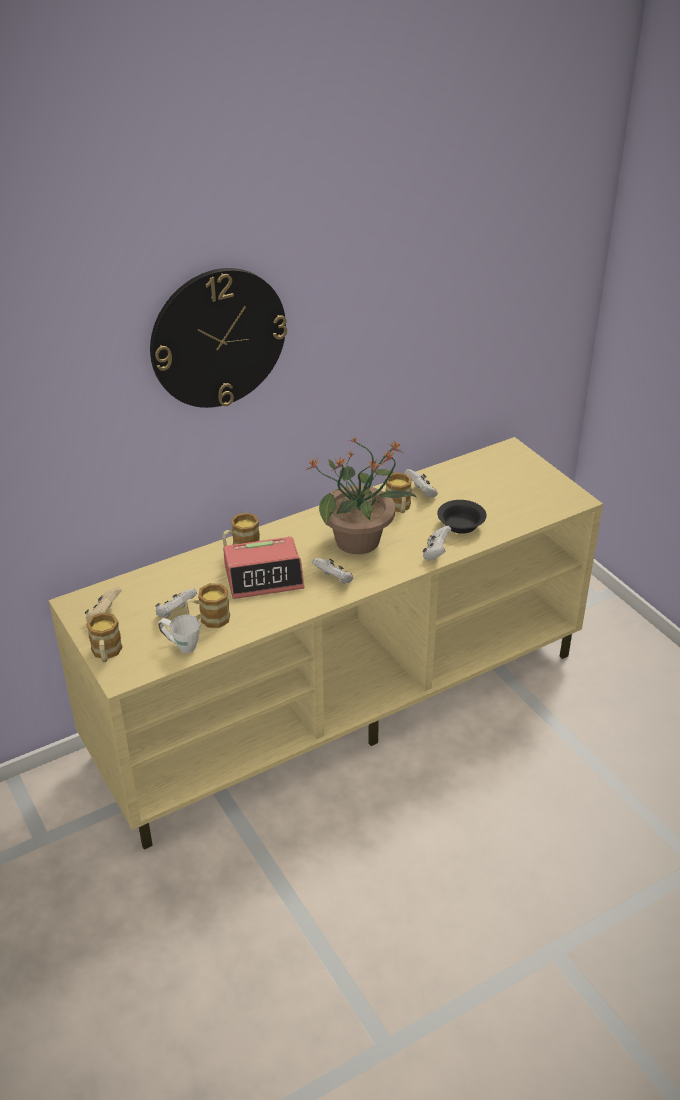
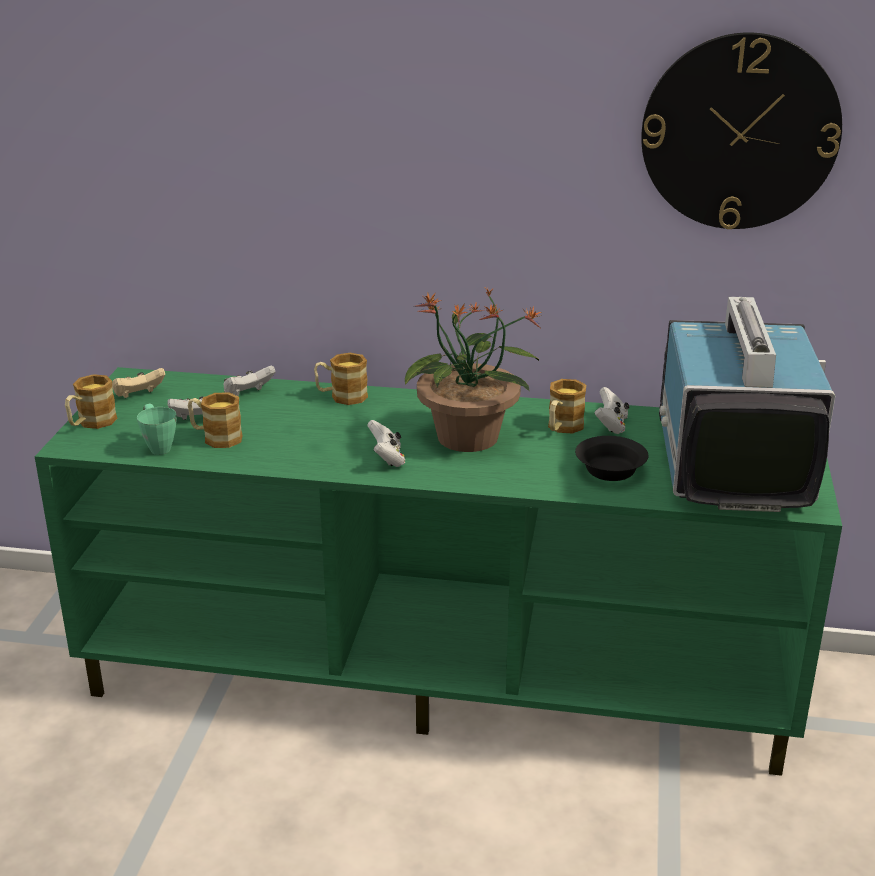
camera: 40 degrees right, 10 degrees down
(181, 645) = (158, 446): white mug -> green mug
(218, 338) = (351, 105): wall clock -> wall clock (739, 132)
(264, 576) = (324, 427): alarm clock -> none
(342, 703) = (439, 675): beige tv stand -> green tv stand
(435, 553) = (537, 483): white game controller -> white game controller (248, 394)
(509, 488) = (731, 461): none -> television

